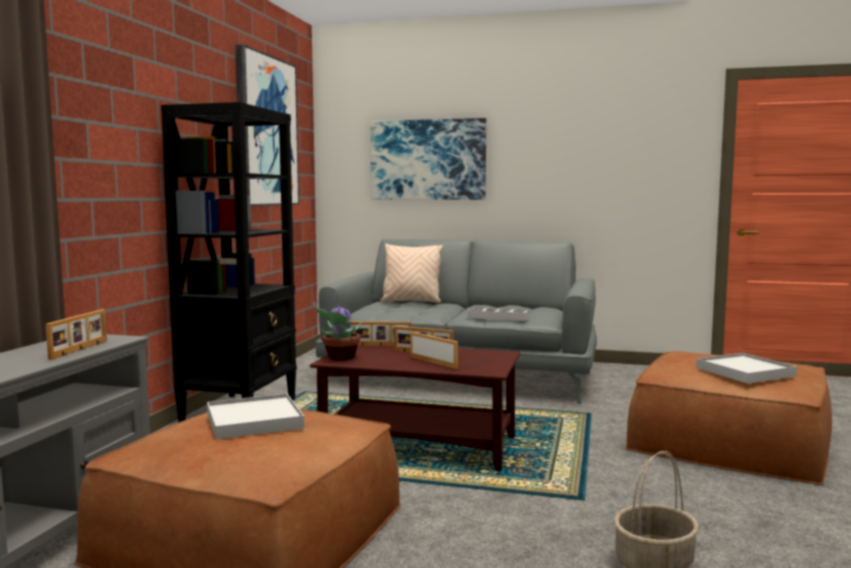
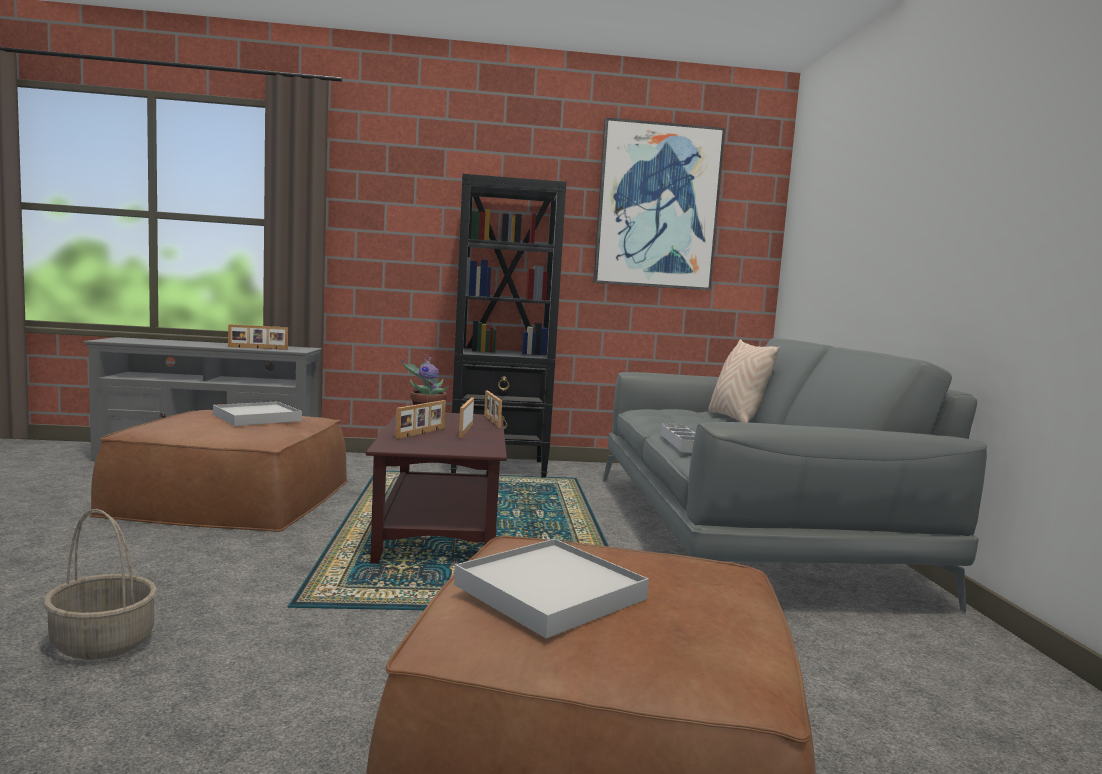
camera: 70 degrees right, 0 degrees up
(428, 160) = (856, 228): picture -> none

